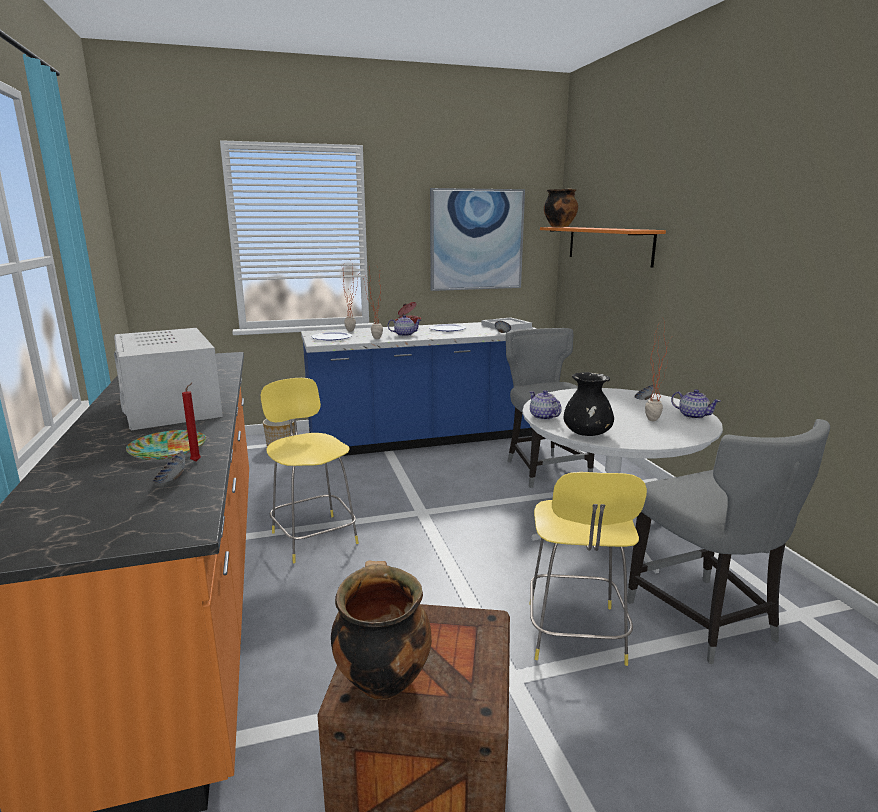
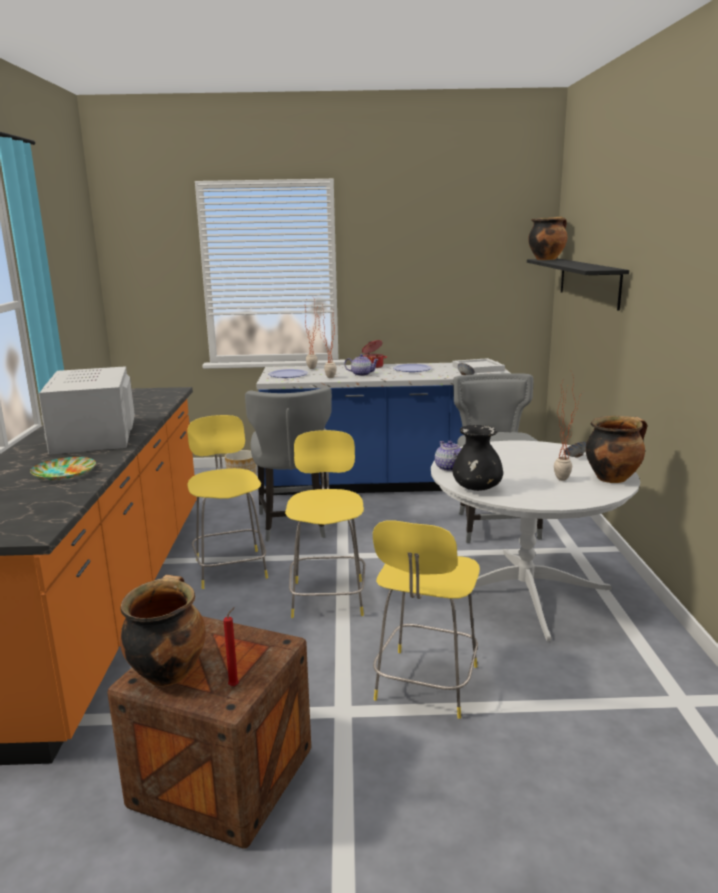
camera: 15 degrees right, 0 degrees up
(171, 481) = (49, 497): bowl -> none
(197, 461) = (79, 483): red candle -> red candle (235, 685)
(429, 555) = (328, 596): none -> yellow stool
(476, 240) = (456, 273): picture -> none
(608, 245) = (588, 282): orange shelf -> black shelf
(692, 416) = (612, 478): teapot -> cooking pot
(704, 620) = (568, 692): grey chair -> grey chair (294, 525)

